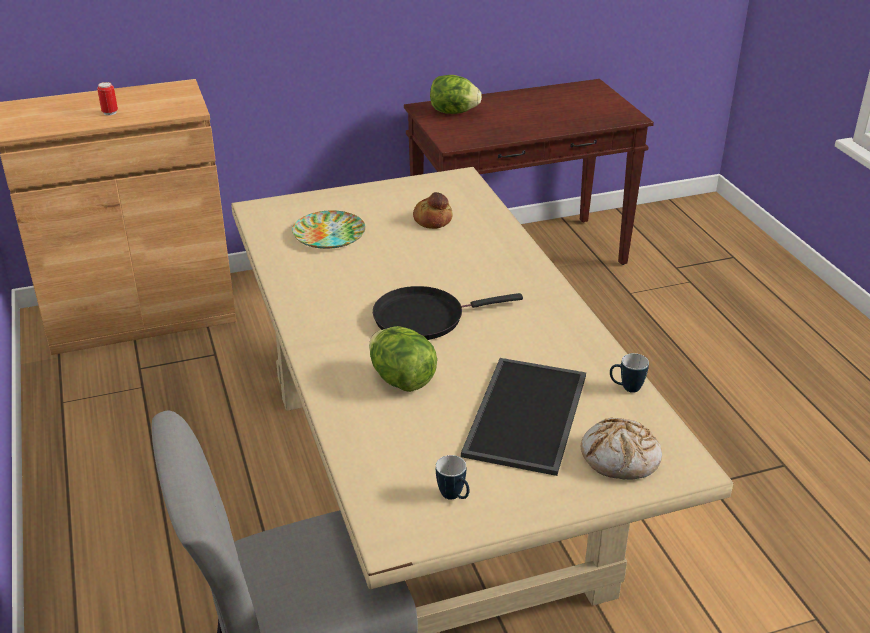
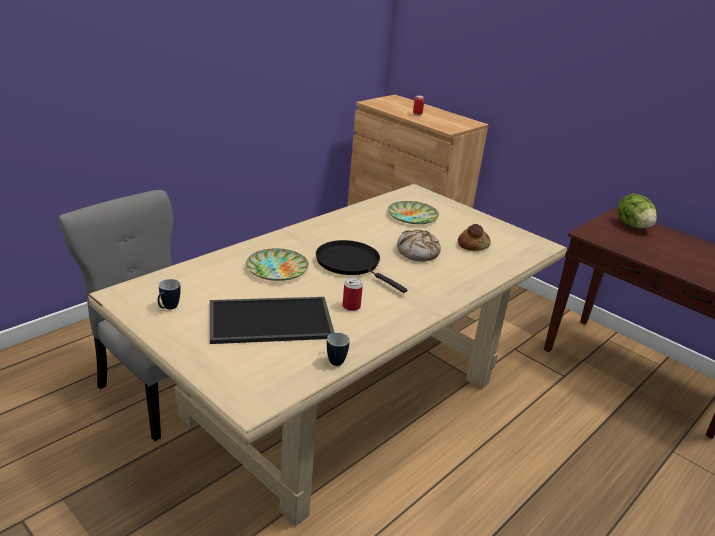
camera: 60 degrees right, 5 degrees down
(401, 380) = (276, 269): lettuce -> plate
(524, 346) = (351, 306): none -> can
(620, 458) = (245, 369): bread -> bread (418, 252)

